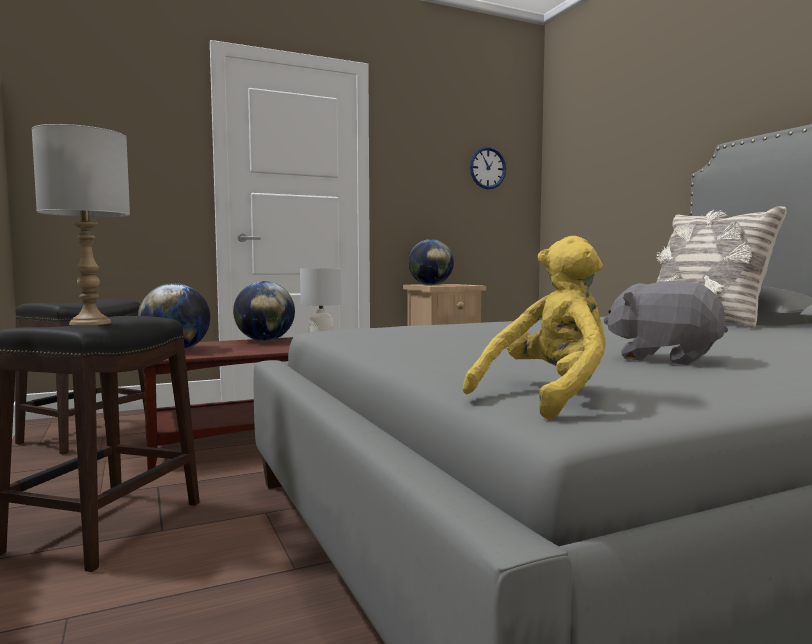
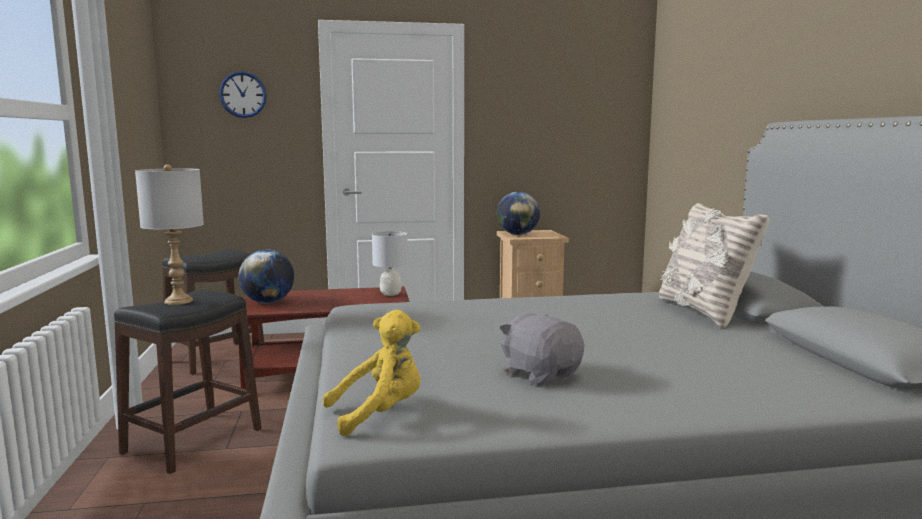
camera: 15 degrees right, 5 degrees up
(265, 341) = (345, 292): globe -> none
(487, 168) = (588, 115): wall clock -> wall clock (243, 94)

